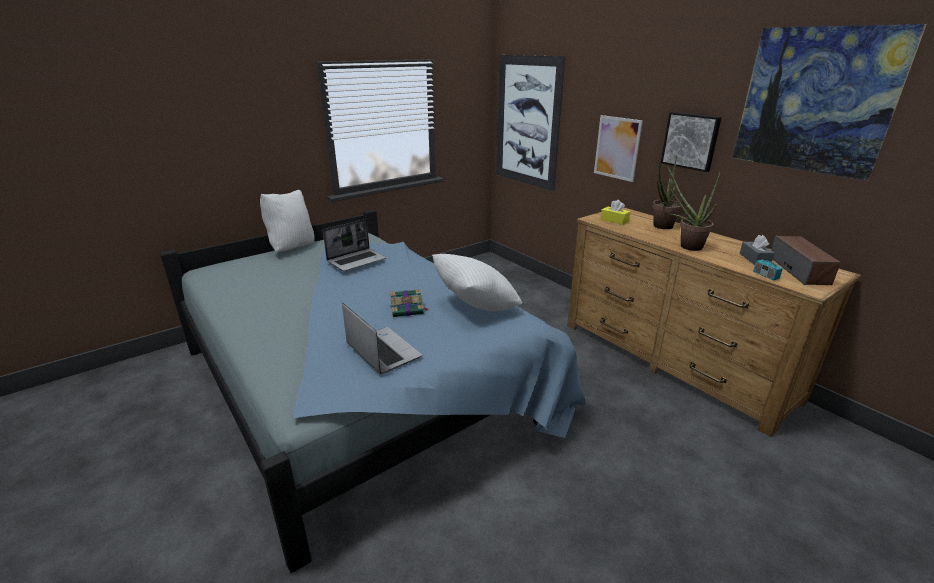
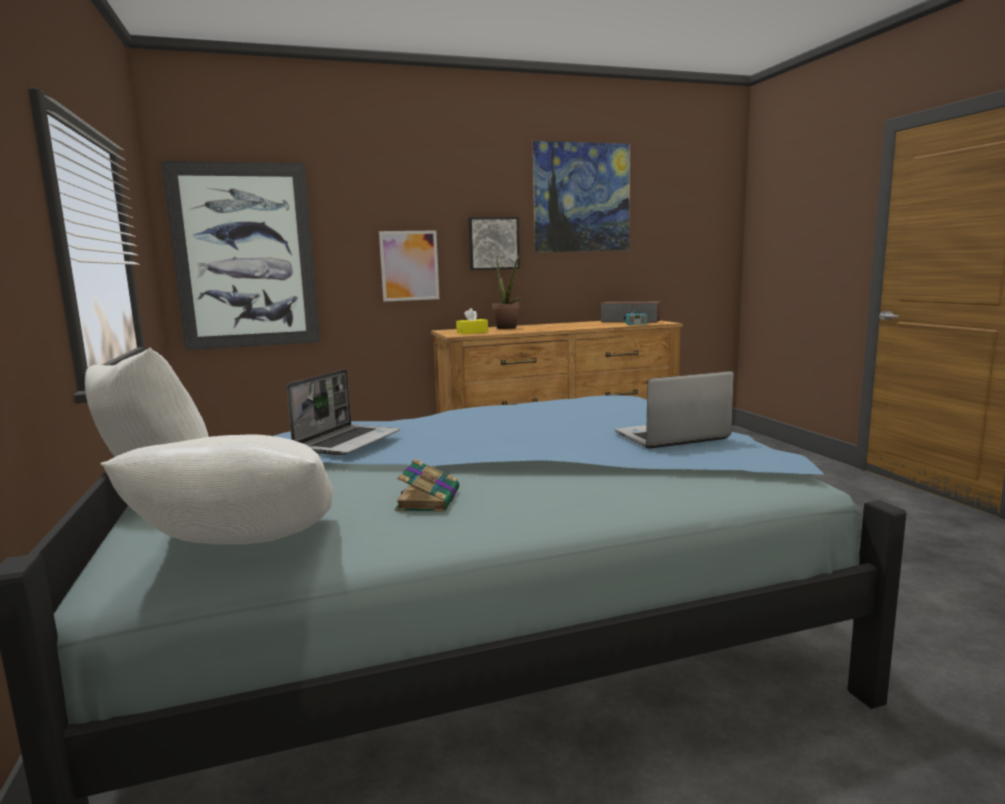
camera: 70 degrees left, 15 degrees down
(357, 260) = (348, 441): laptop -> laptop turned 45 degrees clockwise
(408, 310) = (563, 425): book -> book (428, 499)
(475, 307) = (575, 405): white pillow -> white pillow (243, 552)
(686, 246) = (561, 328): potted plant -> none
(754, 259) = (603, 323): grey tissue box -> none

